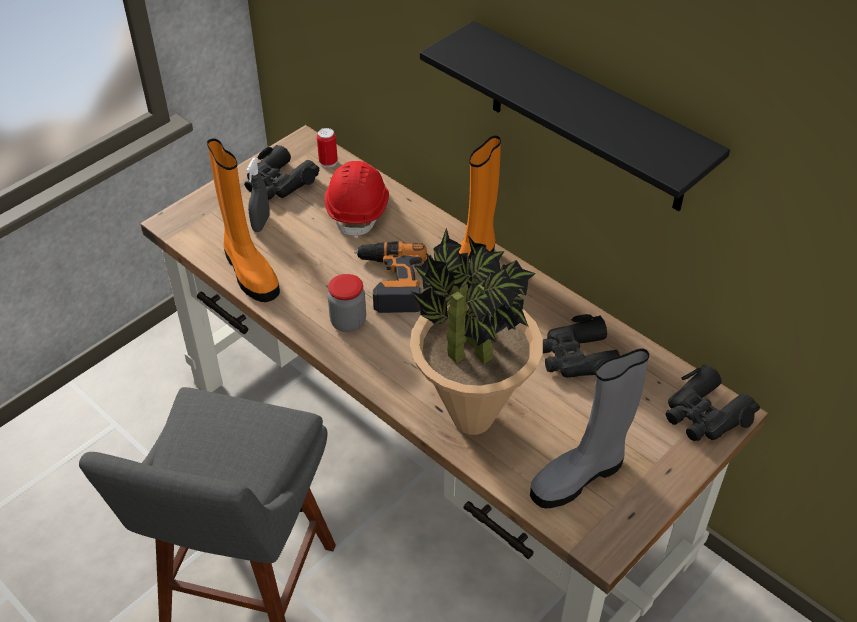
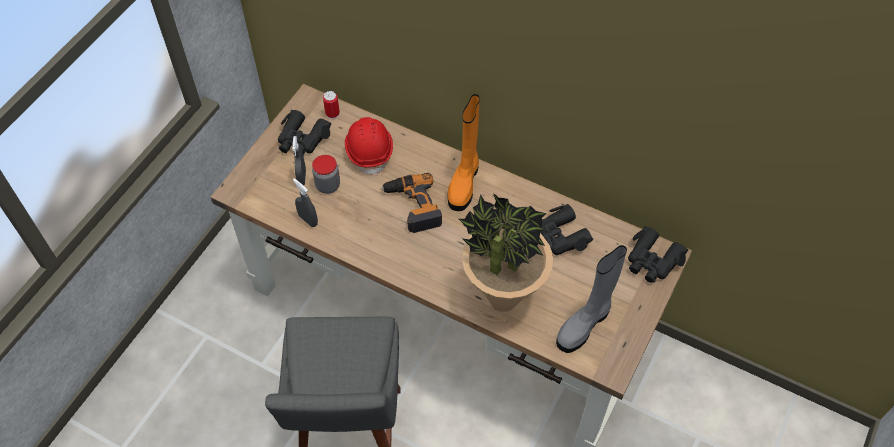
camera: 15 degrees left, 10 degrees up
(249, 271) = (308, 220): orange boot -> grey spray bottle
(348, 322) = (394, 245): jar -> jar (328, 185)
(587, 119) = (546, 82): black shelf -> none

